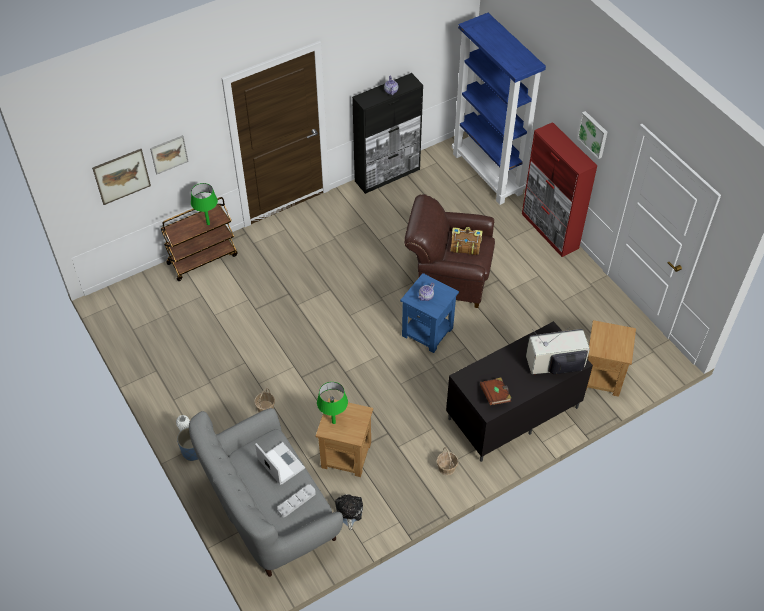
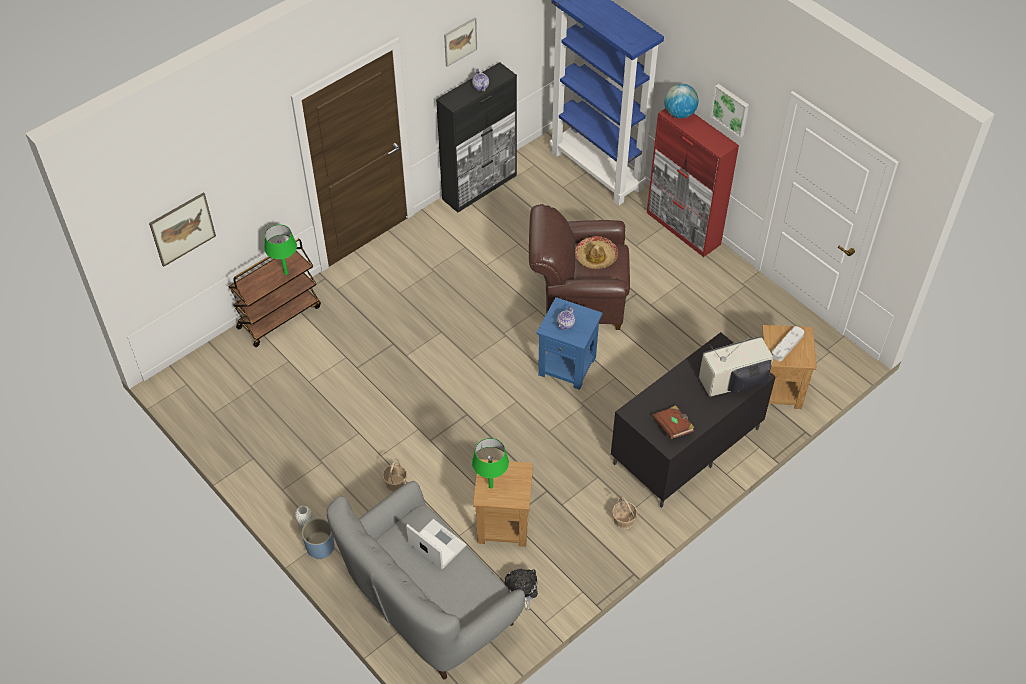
camera: 10 degrees left, 0 degrees up
(169, 154) = (235, 195): picture -> picture (460, 41)
(296, 502) = (465, 586): grey tray -> grey tray (787, 345)
(465, 244) = (596, 257): book -> hat
(552, 133) = (679, 114): none -> globe

